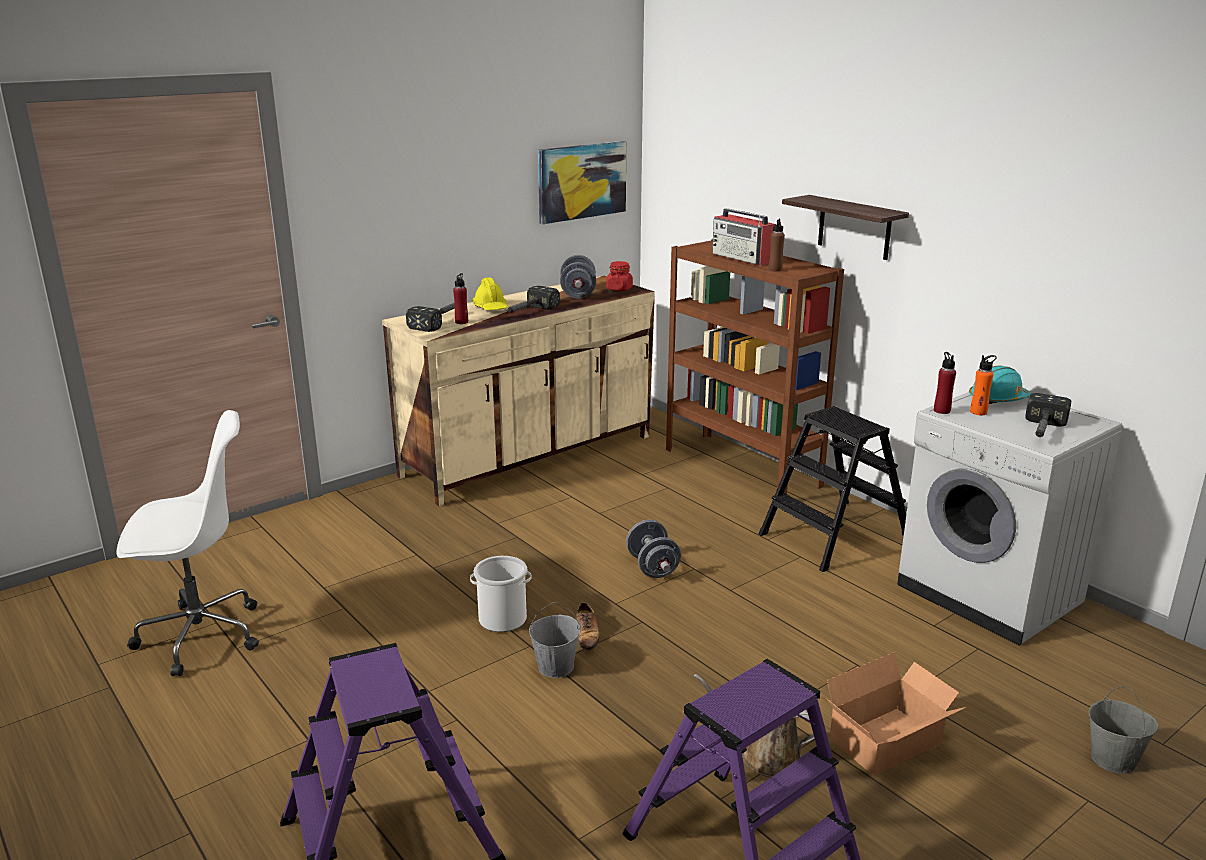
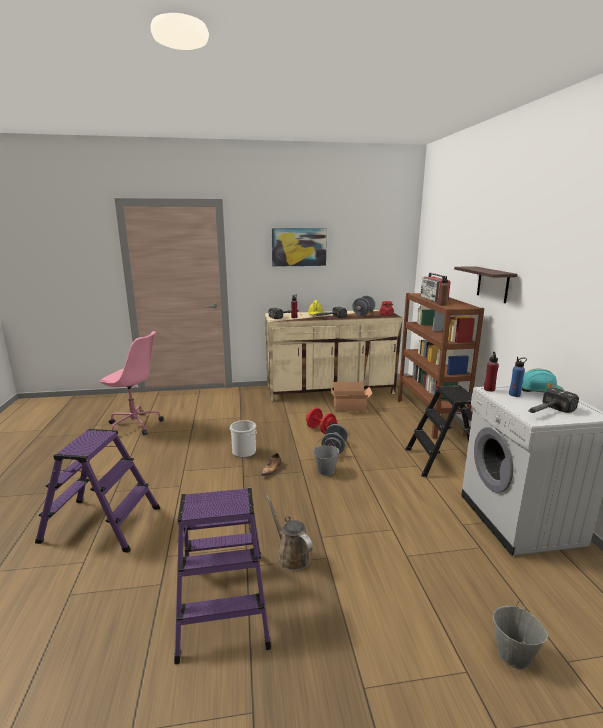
camera: 30 degrees right, 5 degrees down
(204, 636) = (136, 425): white office chair -> pink office chair
(556, 666) = (243, 478): grey bucket -> grey bucket (326, 470)
(581, 181) = (379, 261): picture -> picture (299, 247)
(595, 539) = (321, 430): none -> red dumbbell
(890, 742) = (367, 577): cardboard box -> cardboard box (350, 407)
(978, 412) = (514, 394): orange bottle -> blue bottle

